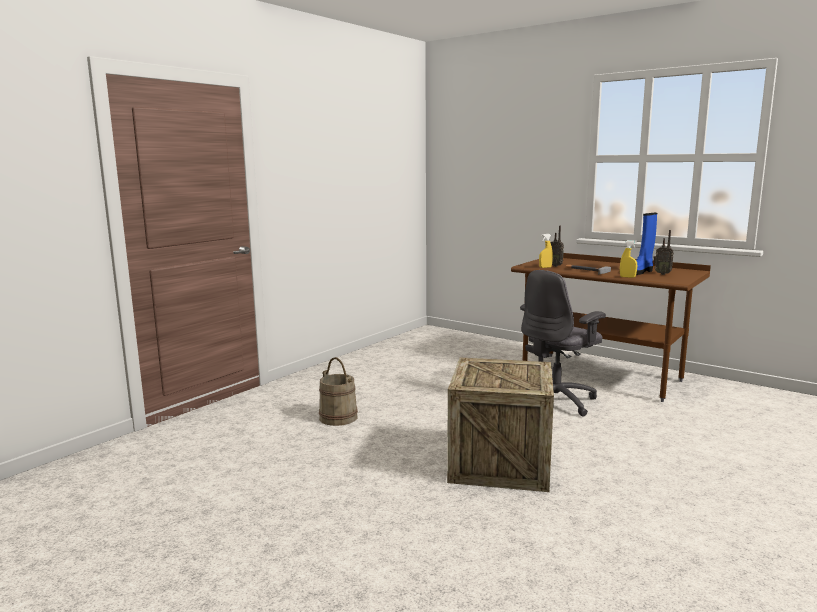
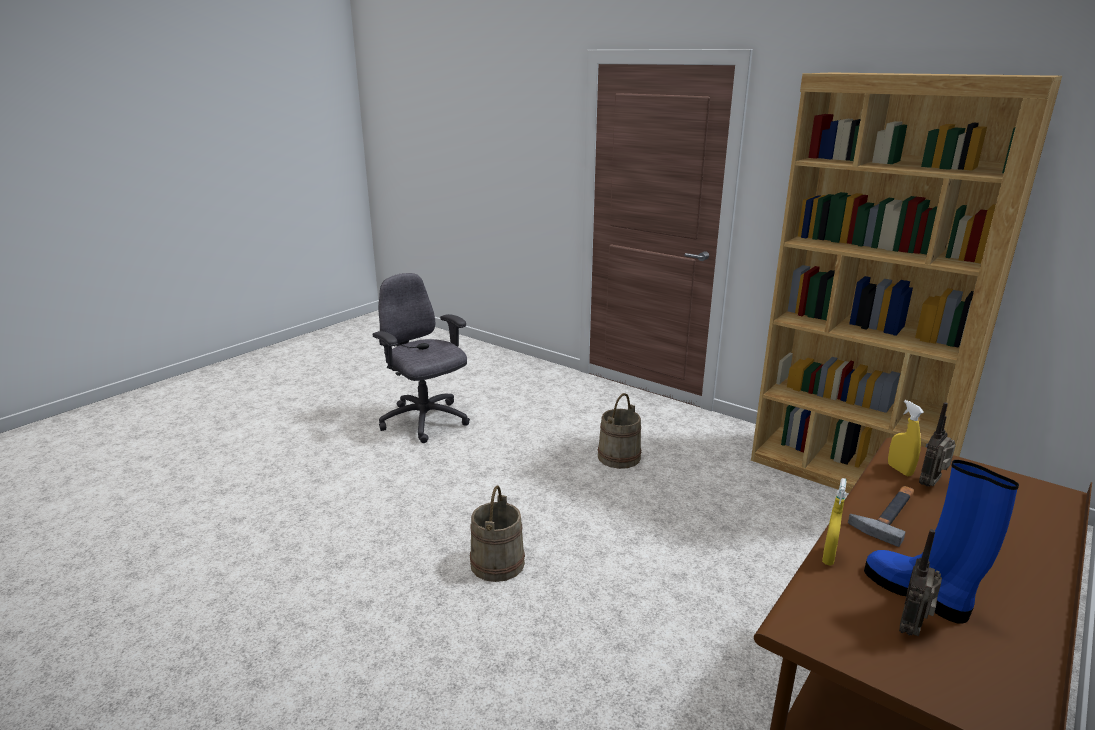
camera: 90 degrees right, 10 degrees up
(374, 356) = (848, 474): none -> brown bookcase
(500, 463) = (497, 563): crate -> beige bucket
(556, 401) = (713, 650): grey office chair -> grey office chair (425, 421)

